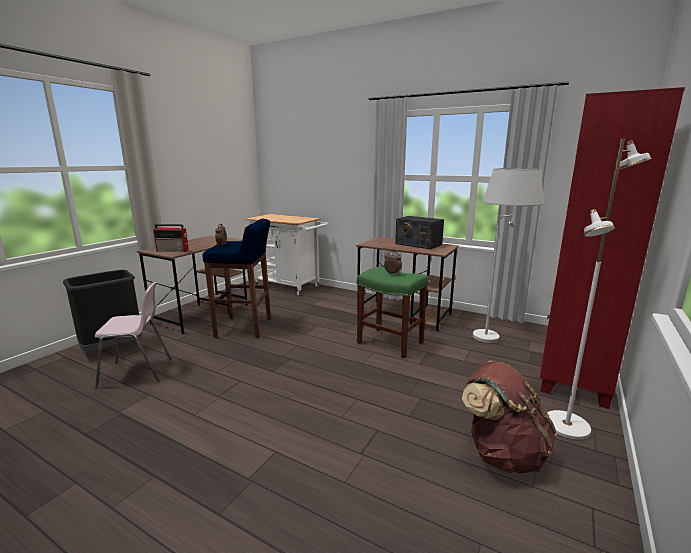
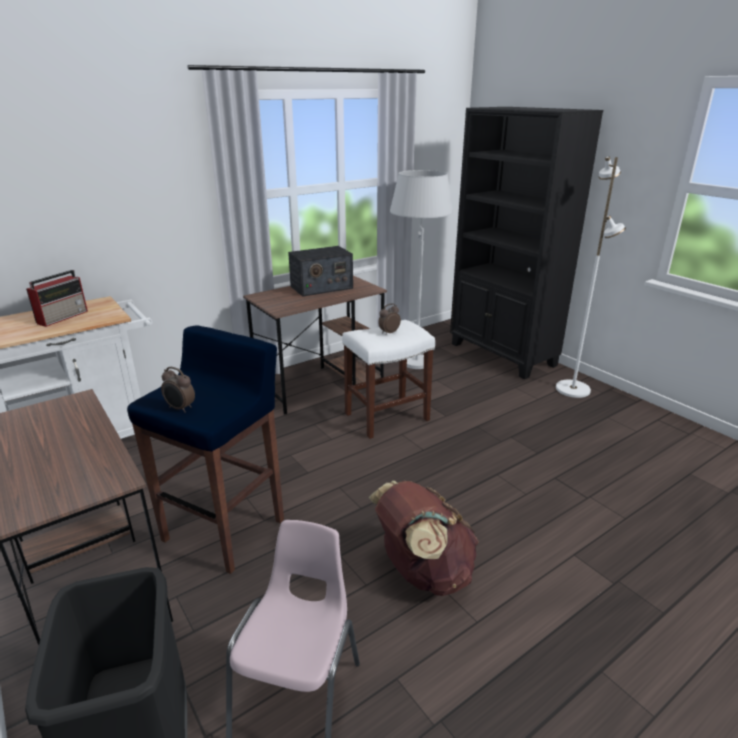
camera: 65 degrees left, 10 degrees up
(173, 250) = (79, 478): radio -> radio (63, 317)
(389, 342) = (386, 417): green stool -> white stool
(502, 453) = (599, 428): brown backpack -> brown backpack (423, 572)
(572, 372) = (502, 355): red bookcase -> black bookcase

